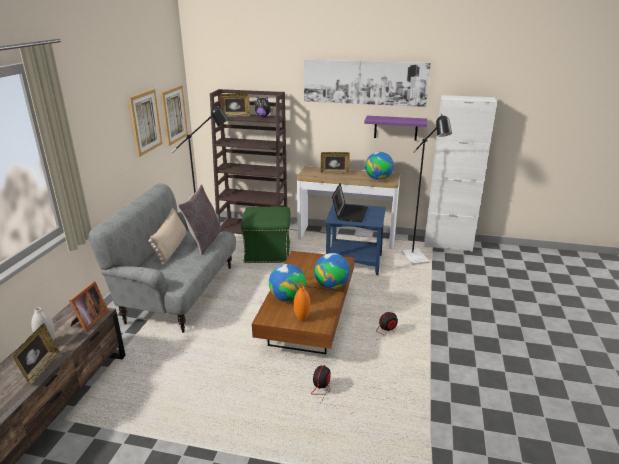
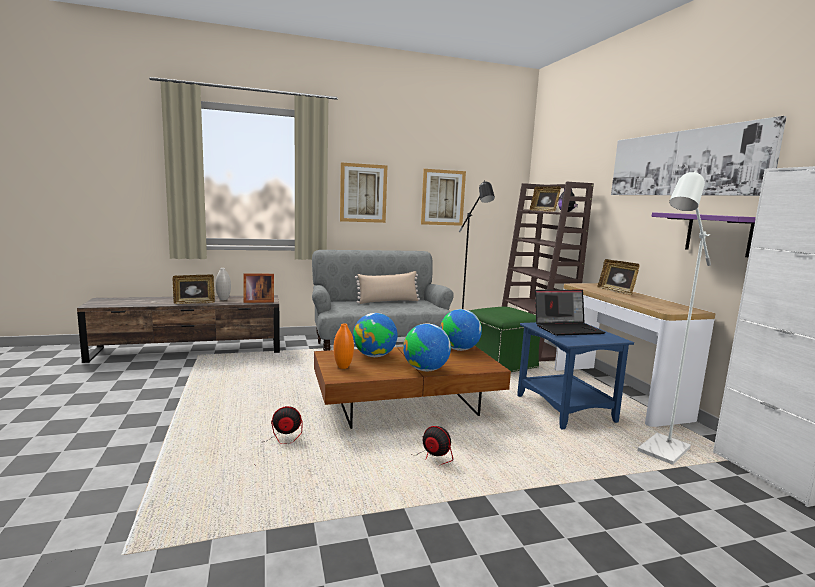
camera: 60 degrees right, 15 degrees down
(174, 115) = (494, 206): picture -> picture (363, 193)
(204, 242) = (415, 307): grey pillow -> none
(378, 179) = (657, 306): globe -> globe (459, 349)
(417, 260) = (660, 453): black floor lamp -> white floor lamp

